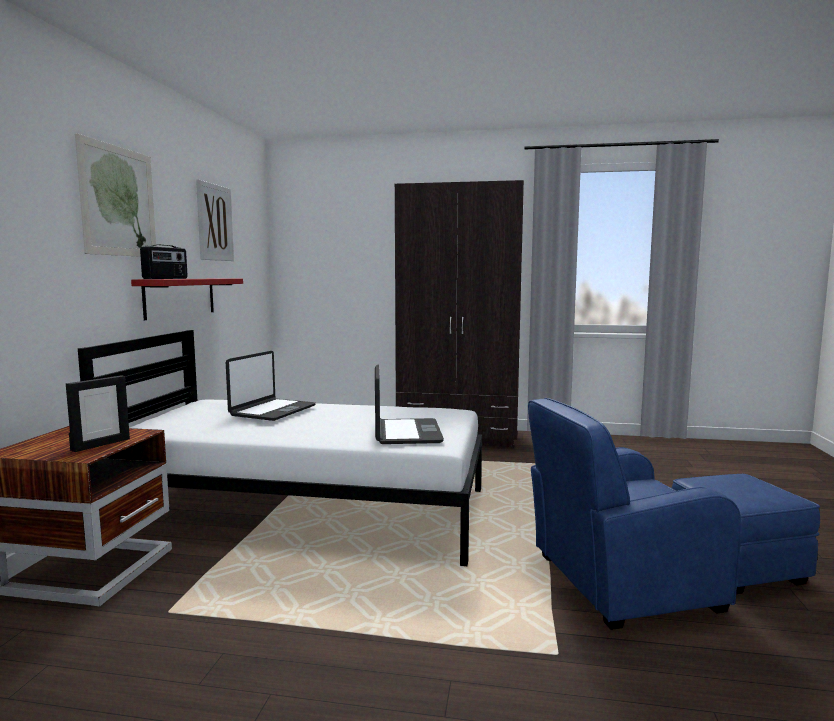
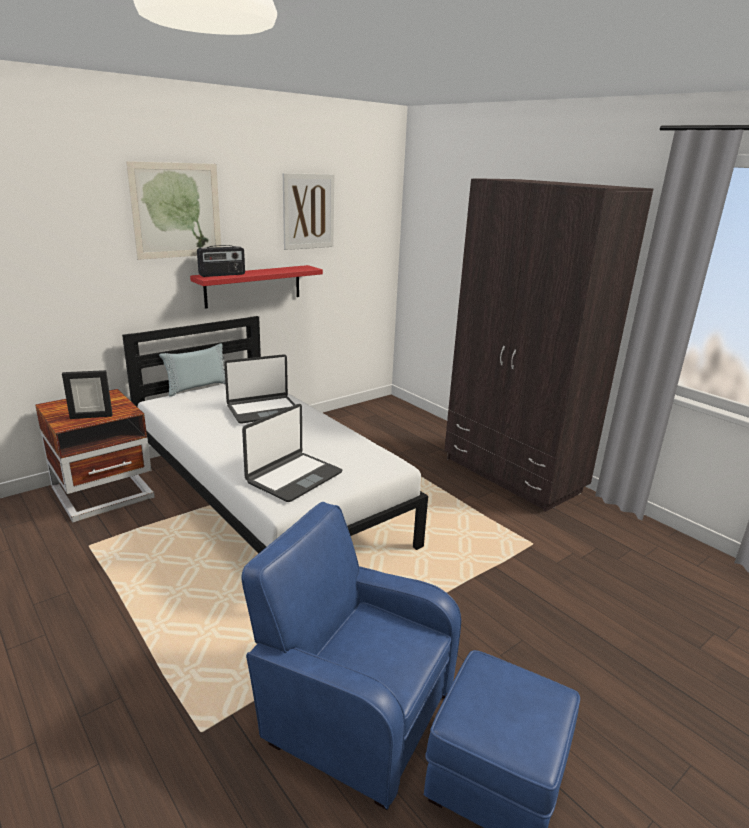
camera: 40 degrees right, 15 degrees up
(154, 415) = (197, 388): none -> blue pillow

